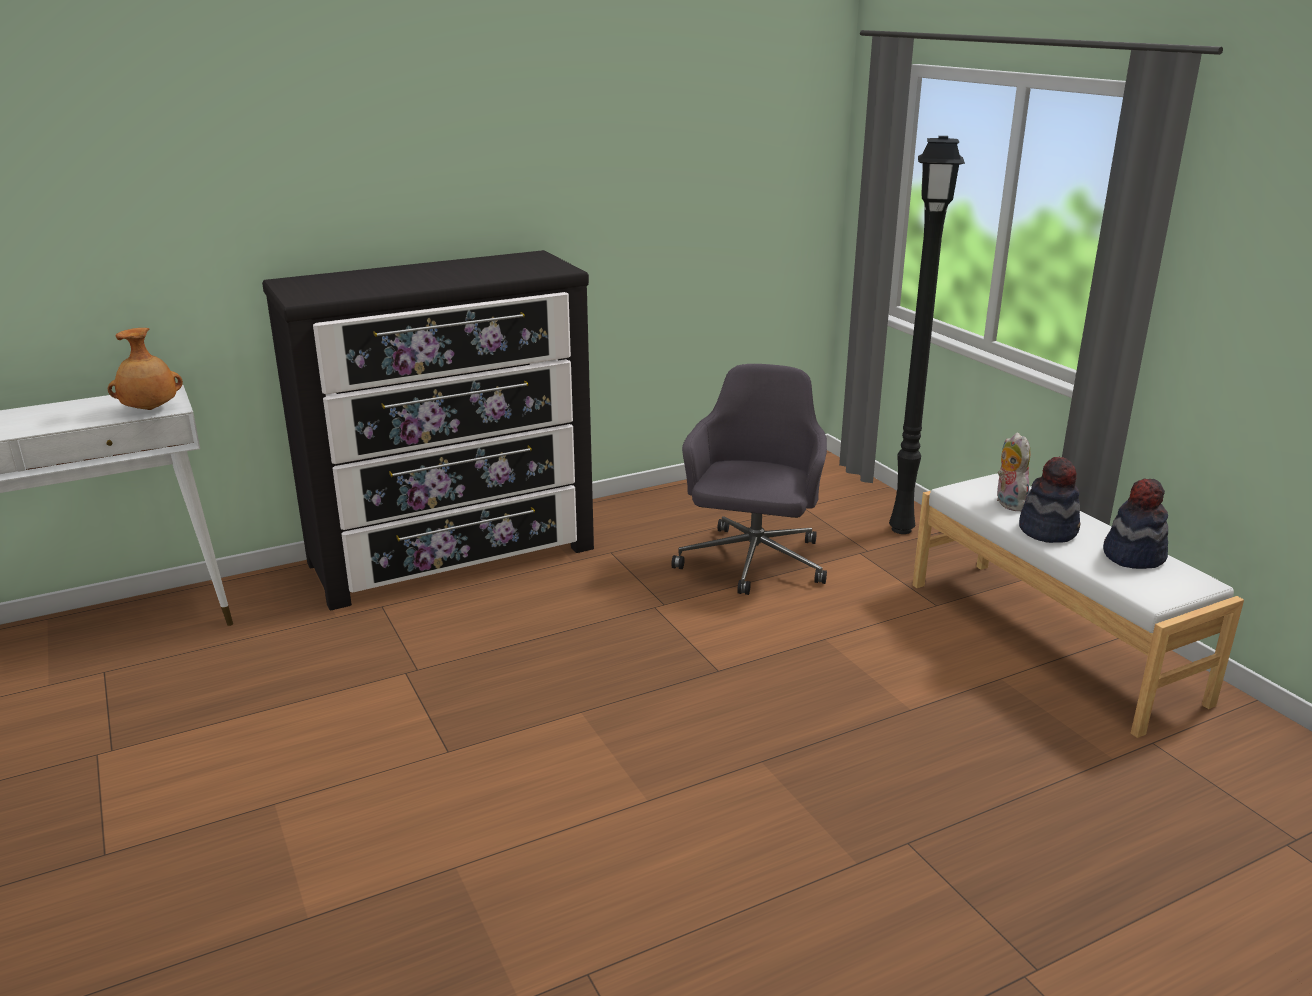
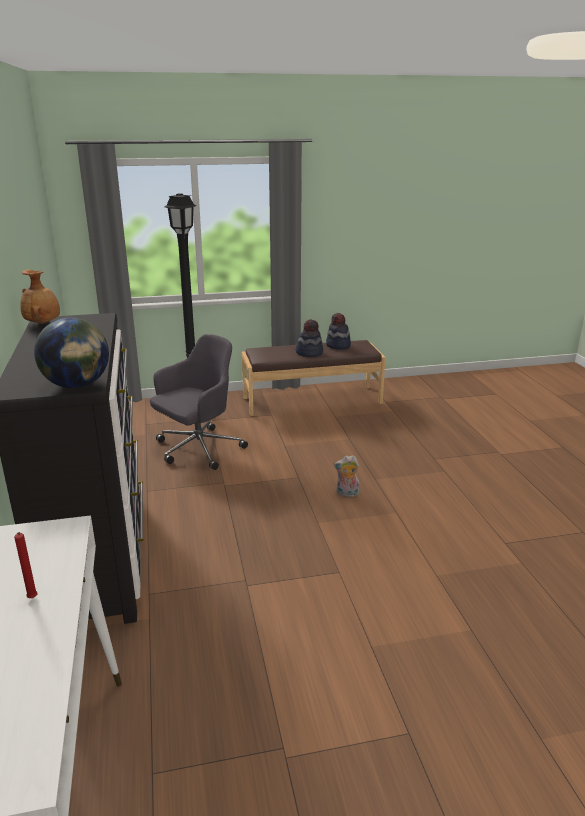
camera: 75 degrees left, 0 degrees up
(53, 418) = (32, 599): none -> red candle
(150, 410) = (64, 538): brown vase -> brown vase (43, 323)
(304, 296) = (77, 385): none -> globe
(752, 563) = (198, 449): grey office chair -> grey office chair turned 105 degrees clockwise
(1007, 503) = (280, 353): plush toy -> plush toy (346, 494)
(1051, 639) = (312, 400): white bench -> brown bench

